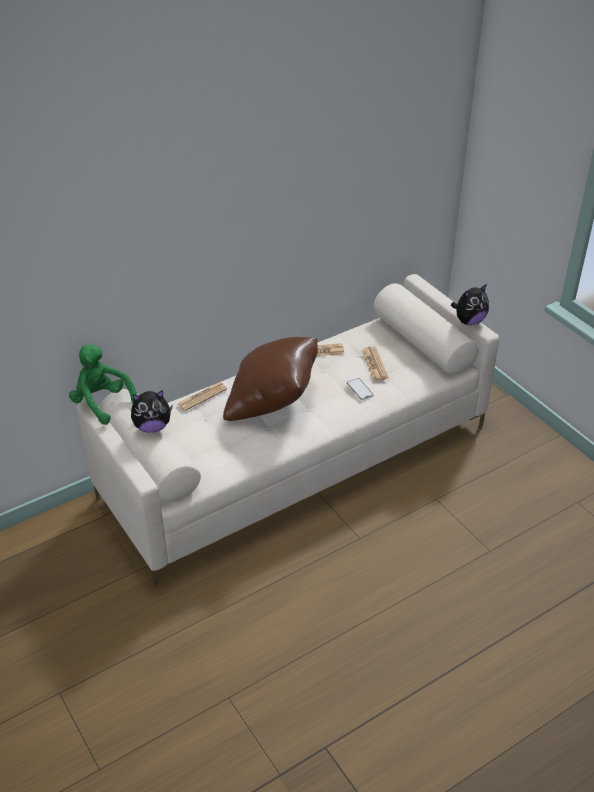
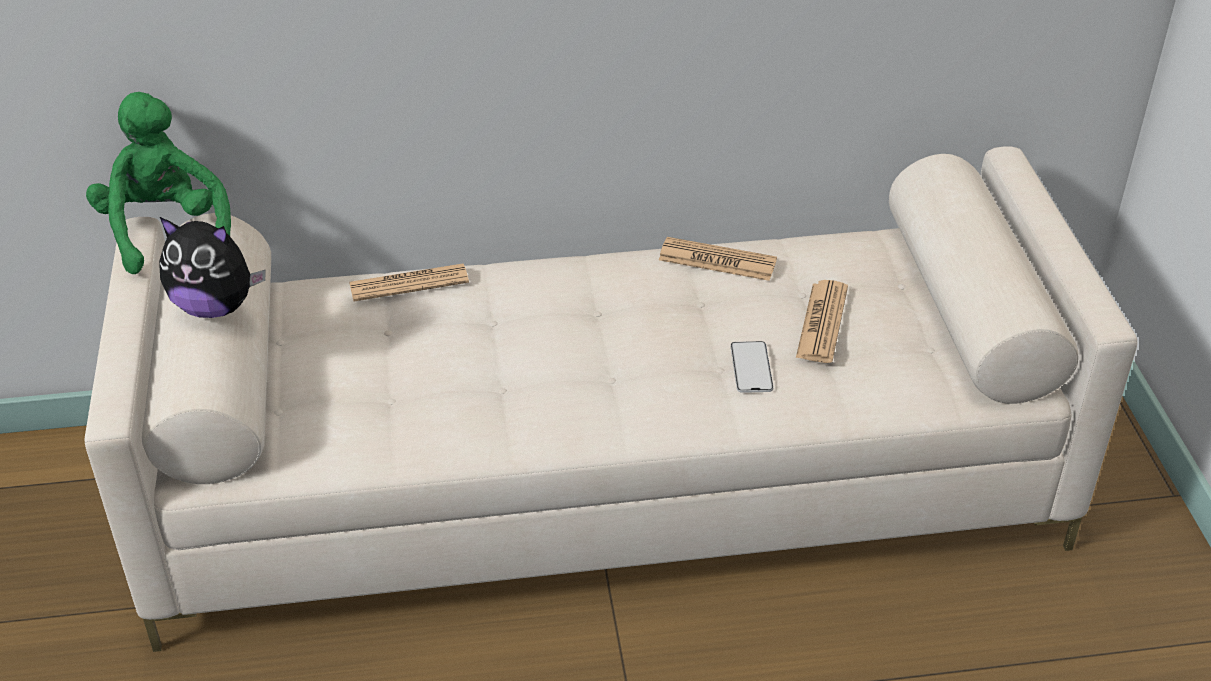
camera: 25 degrees right, 0 degrees up
(272, 402) = (544, 338): brown pillow -> none
(469, 321) = (1079, 283): plush toy -> none

